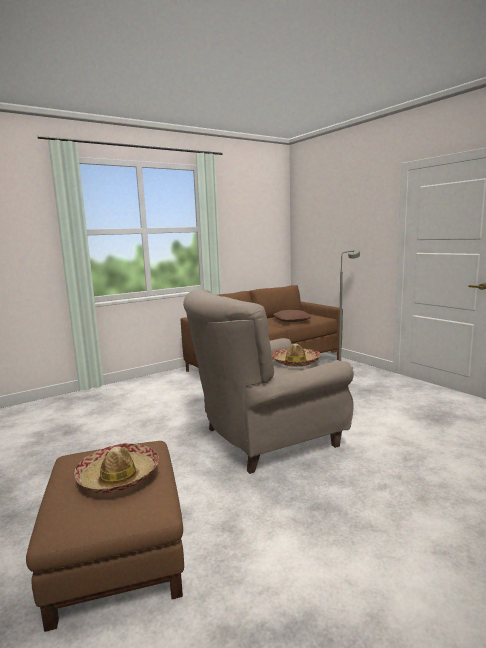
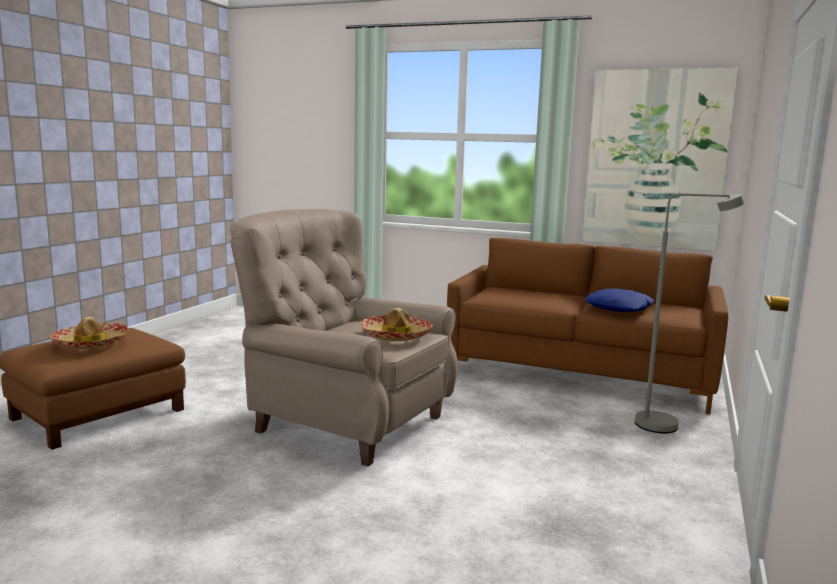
camera: 55 degrees right, 0 degrees up
(255, 238) = (655, 159): none -> picture
(292, 320) = (619, 308): brown pillow -> blue pillow

